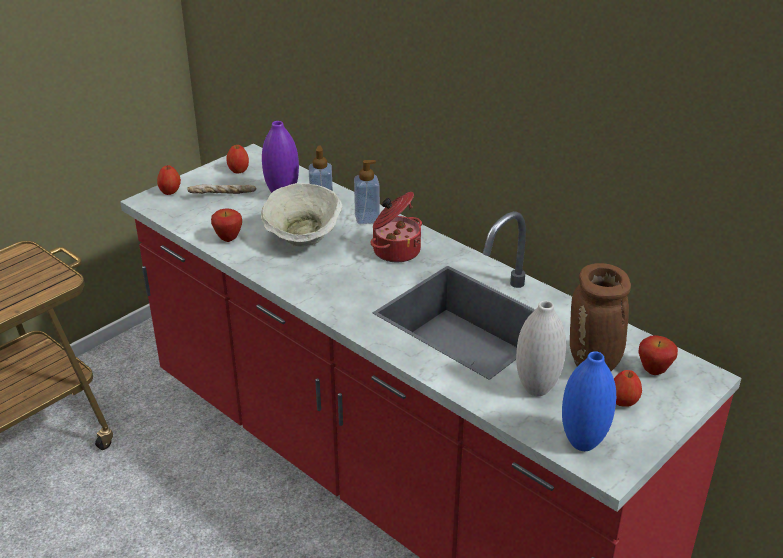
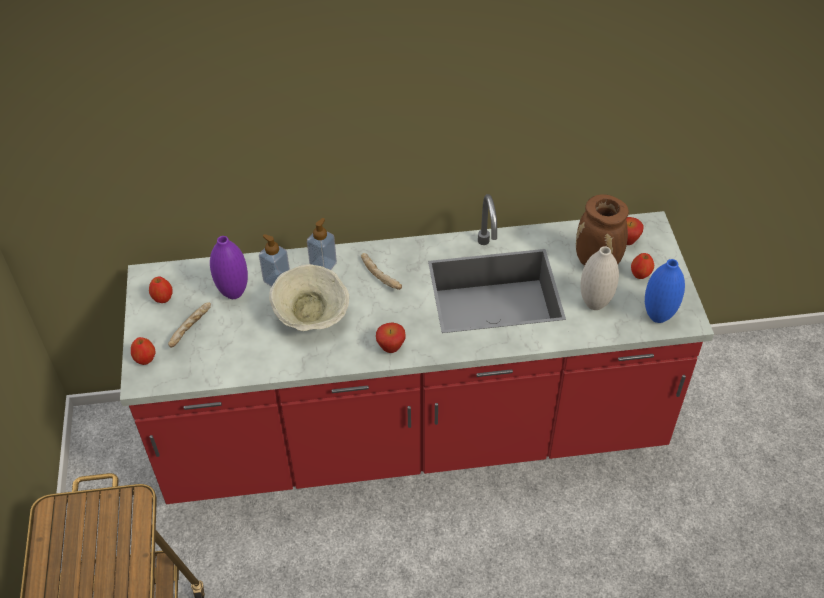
camera: 50 degrees left, 15 degrees up
(228, 239) = (261, 359): apple -> apple (391, 348)
(395, 250) = (381, 275): cooking pot -> bread

